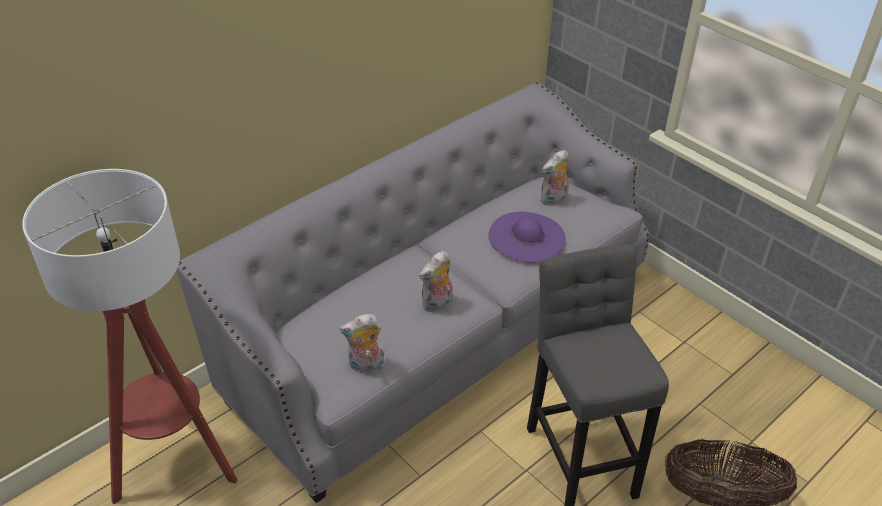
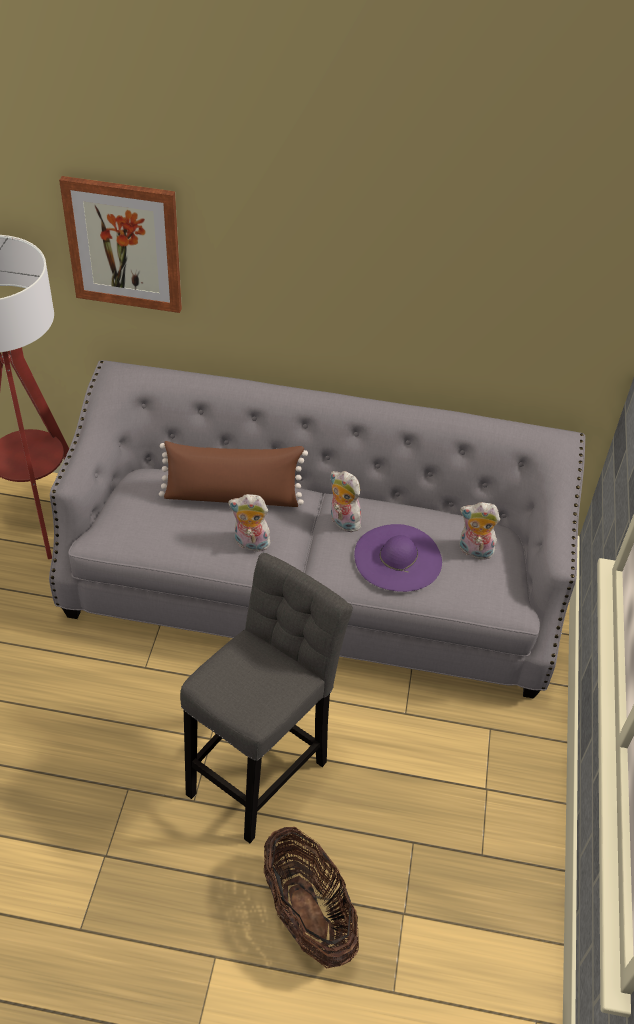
camera: 50 degrees right, 5 degrees up
(177, 123) = (124, 245): none -> picture
(366, 366) = (141, 539): plush toy -> plush toy (342, 521)
(377, 288) = (232, 496): none -> brown pillow

